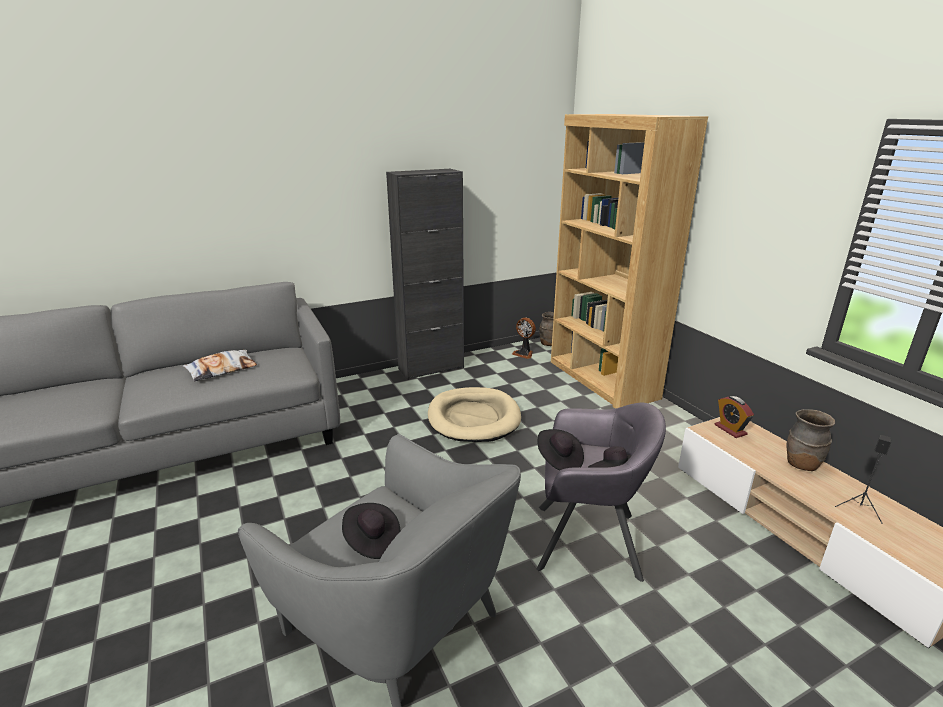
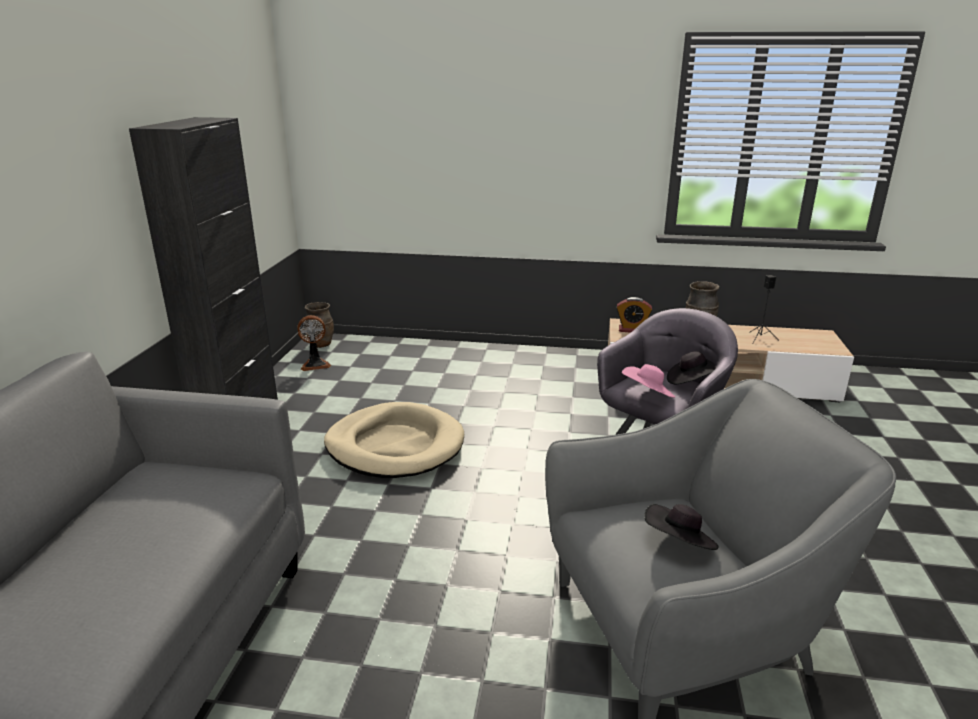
camera: 55 degrees left, 0 degrees up
(222, 370) = (116, 547): pillow -> none
(559, 461) = (648, 395): black hat -> pink hat
(602, 380) = (432, 353): brown bookcase -> none

